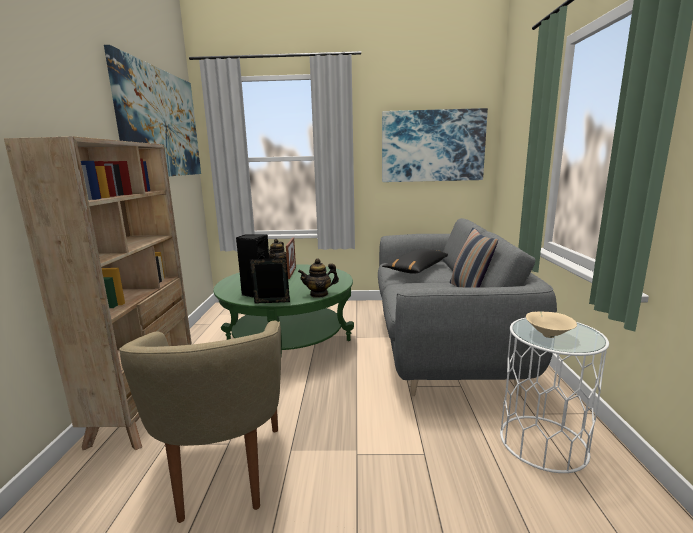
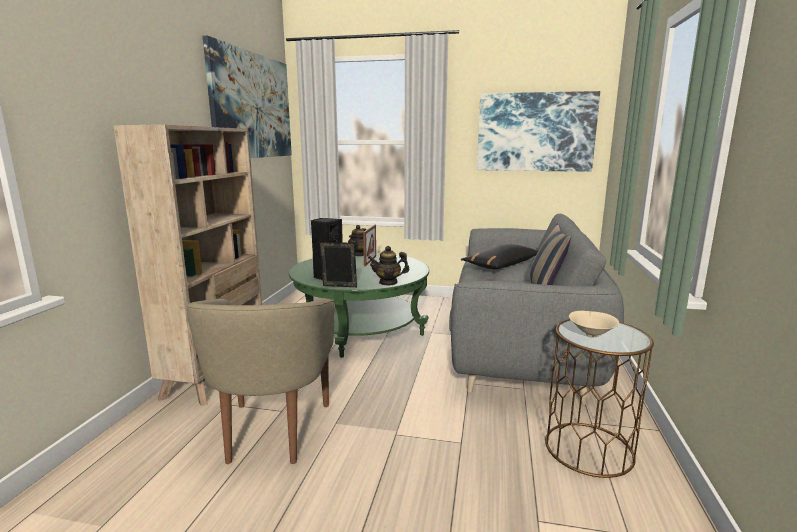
camera: 10 degrees right, 0 degrees up
(543, 443) = (589, 449): white side table -> brown side table

